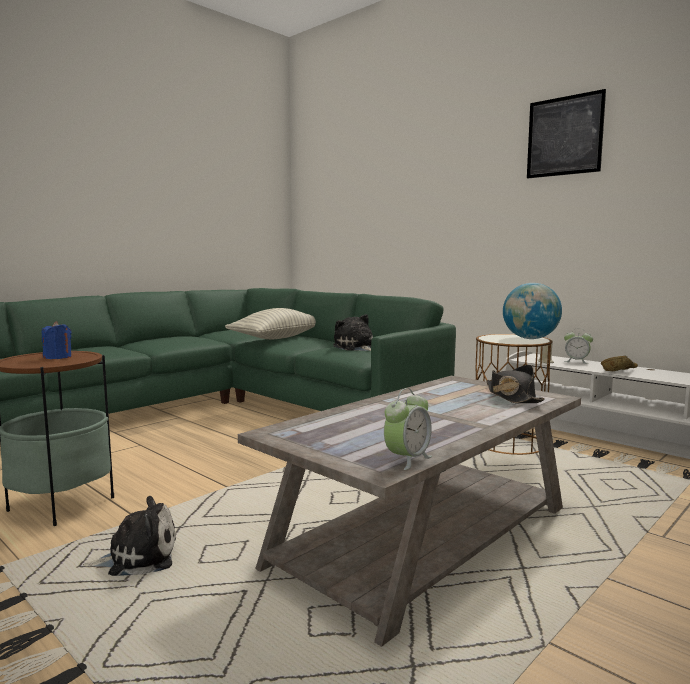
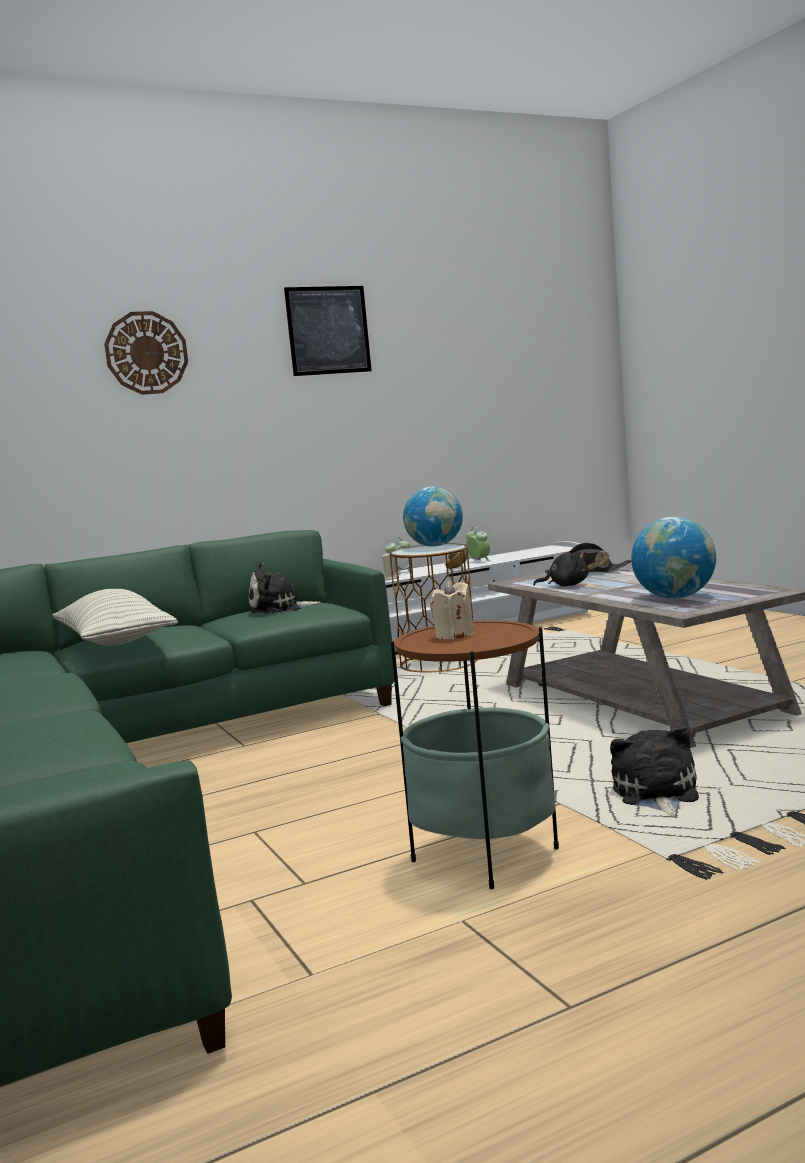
camera: 70 degrees left, 0 degrees up
(58, 357) = (454, 635): blue candle -> beige candle
(351, 428) = (675, 597): none -> globe
(407, 459) = (756, 587): alarm clock -> alarm clock (479, 561)
(430, 165) = (146, 353): none -> wall clock
(433, 394) = (566, 585): none -> black plush toy

